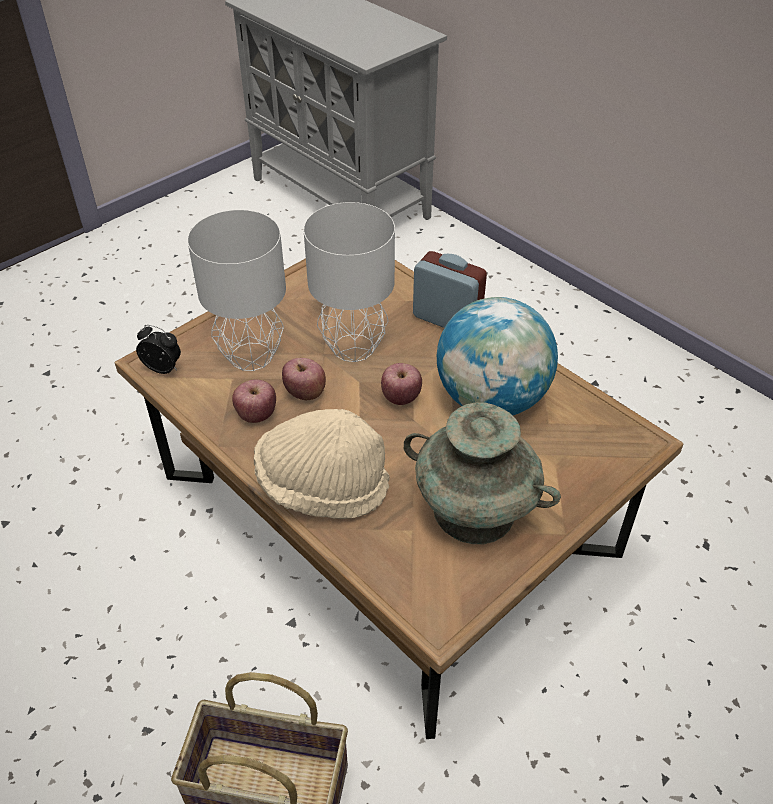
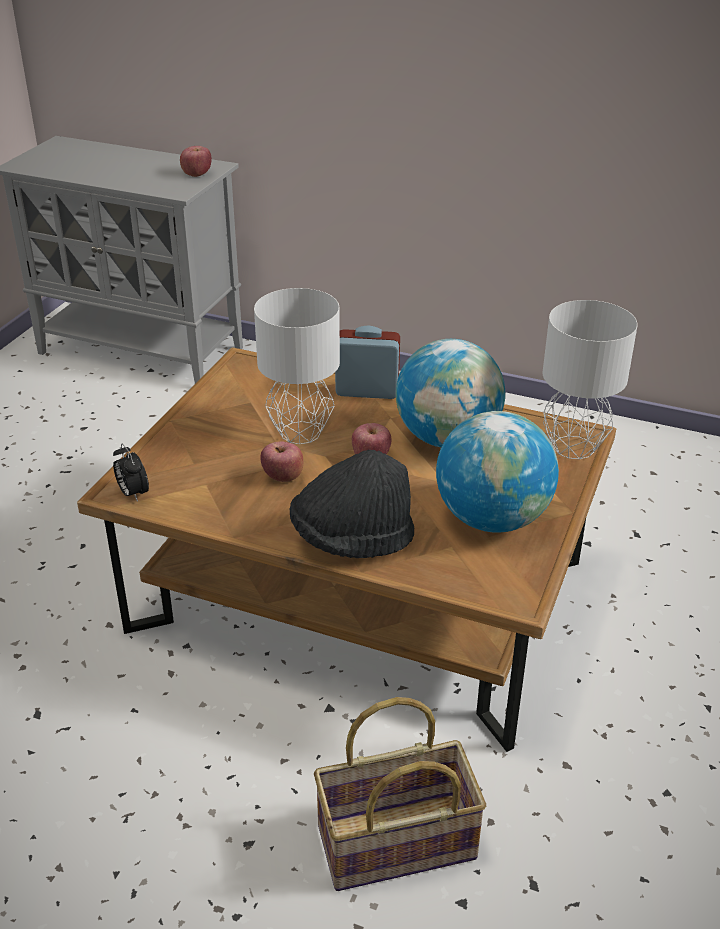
camera: 25 degrees left, 10 degrees down
(164, 368) = (133, 493): alarm clock -> alarm clock turned 120 degrees counterclockwise
(250, 357) = (210, 464): grey table lamp -> grey table lamp (573, 448)
(256, 415) = (251, 505): apple -> apple (197, 174)
(322, 486) = (352, 539): beige hat -> black hat
(475, 511) = (492, 518): turquoise vase -> globe

